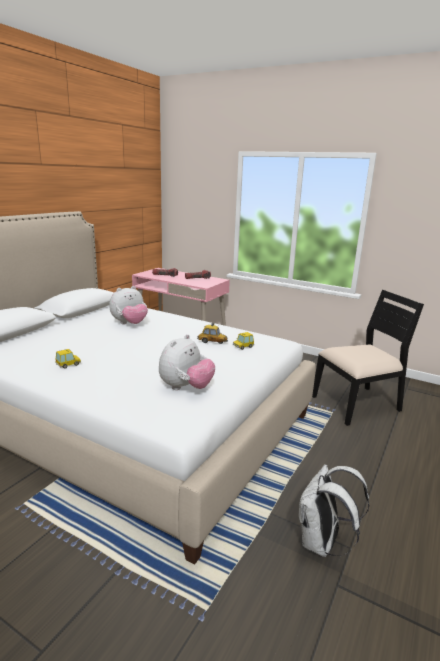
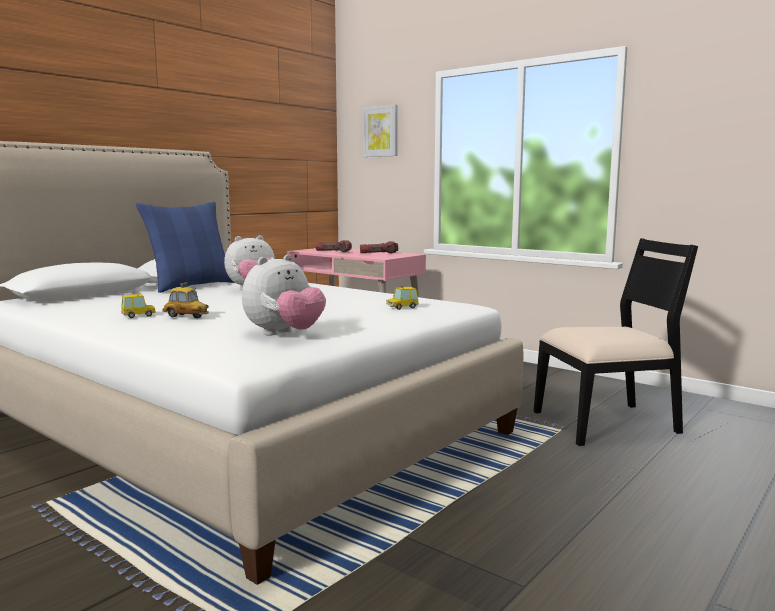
camera: 10 degrees right, 10 degrees down
(82, 319) = (191, 286): none -> blue pillow
(195, 189) = (381, 131): none -> picture
(212, 342) = (359, 304): toy car -> toy car (186, 316)
(321, 543) = (476, 577): white backpack -> none

